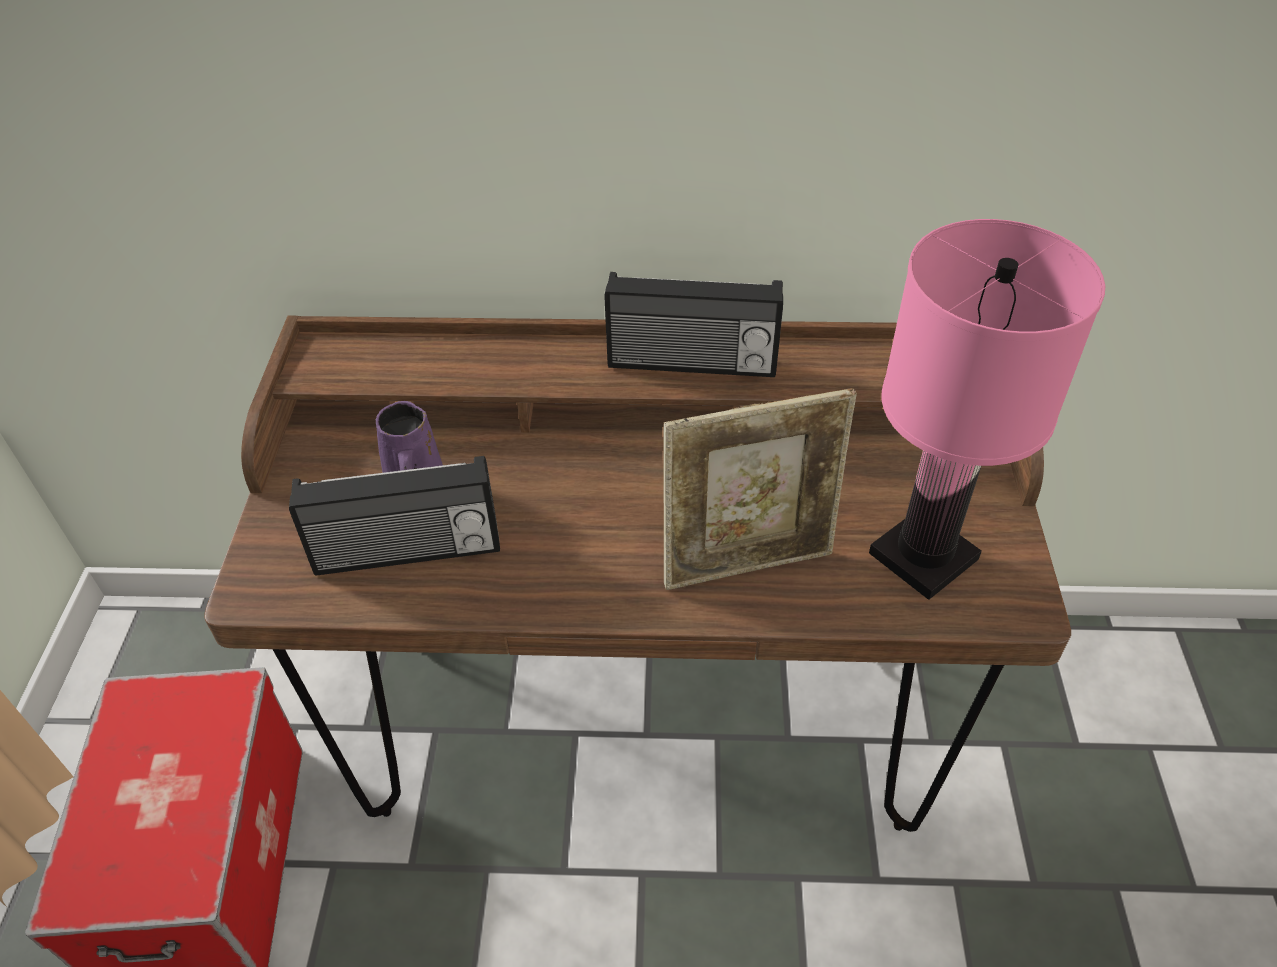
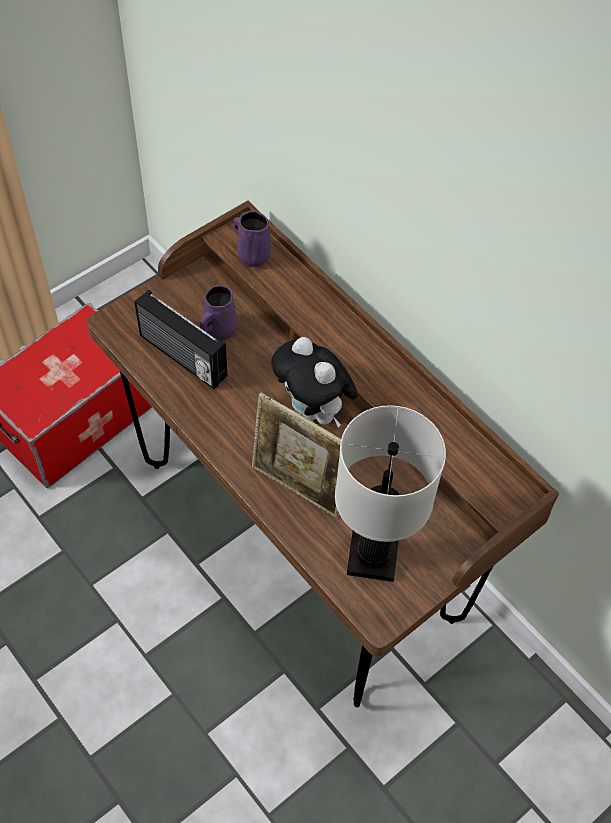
camera: 45 degrees right, 10 degrees up
(369, 364) = (252, 255): none -> purple mug
(648, 474) = (314, 411): none -> plush toy
(691, 364) = (382, 376): radio -> none
(925, 556) = (373, 558): pink table lamp -> white table lamp

